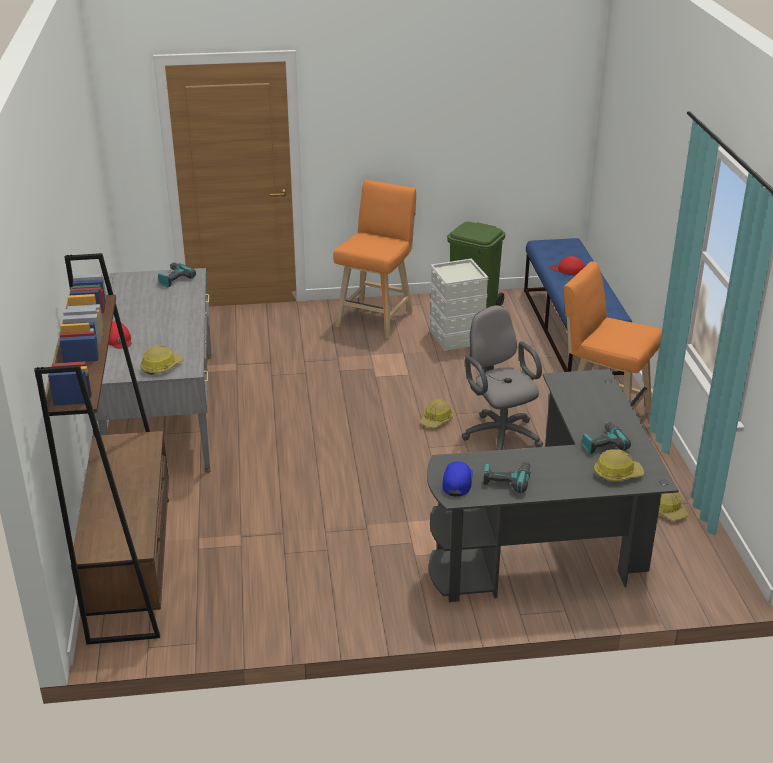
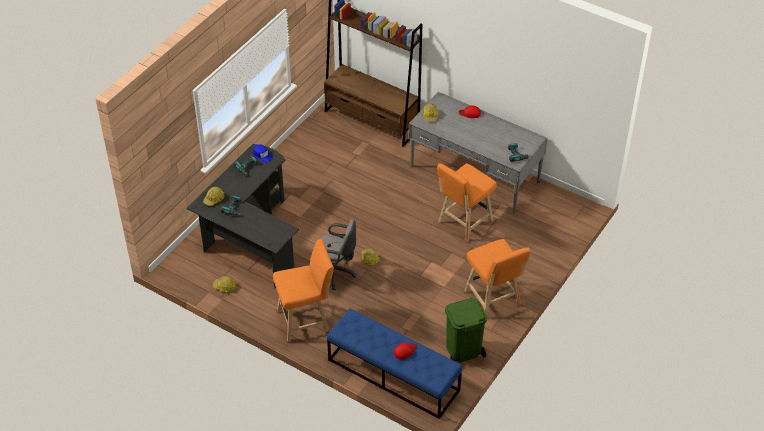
camera: 130 degrees right, 15 degrees up
(276, 383) = (463, 223): none -> orange stool
(457, 337) = (437, 319): grey storage box -> none

